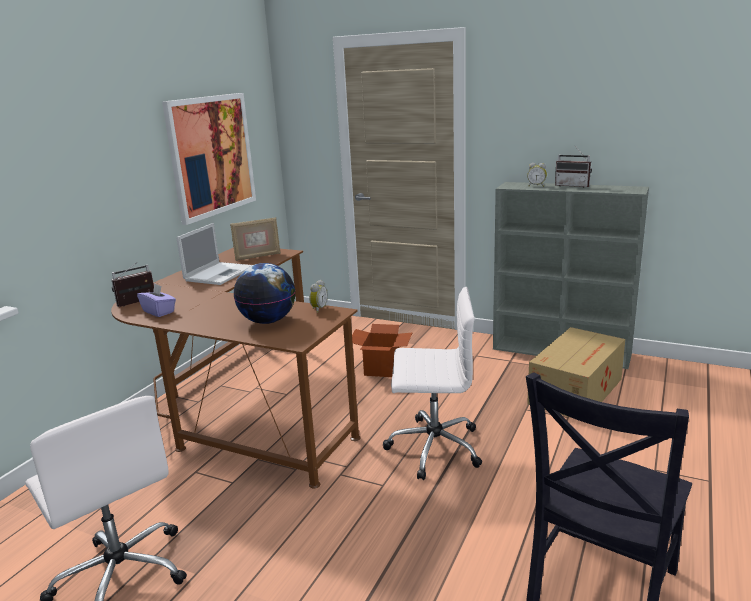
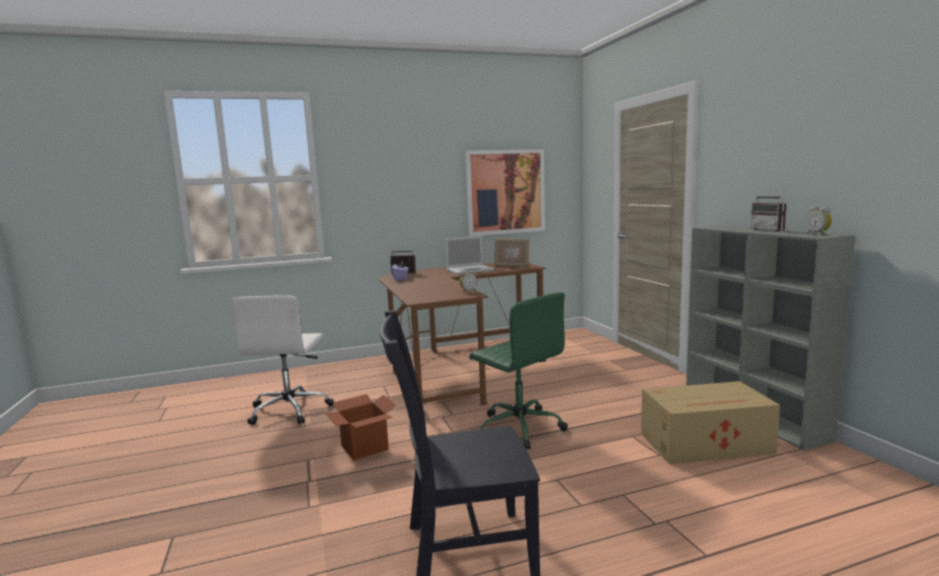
camera: 45 degrees right, 10 degrees down
(268, 321) = (431, 291): globe -> none
(381, 369) = (572, 376): cardboard box -> cardboard box (364, 447)
(433, 447) = (518, 427): white office chair -> green office chair
(536, 186) = (734, 228): alarm clock -> alarm clock (818, 234)

